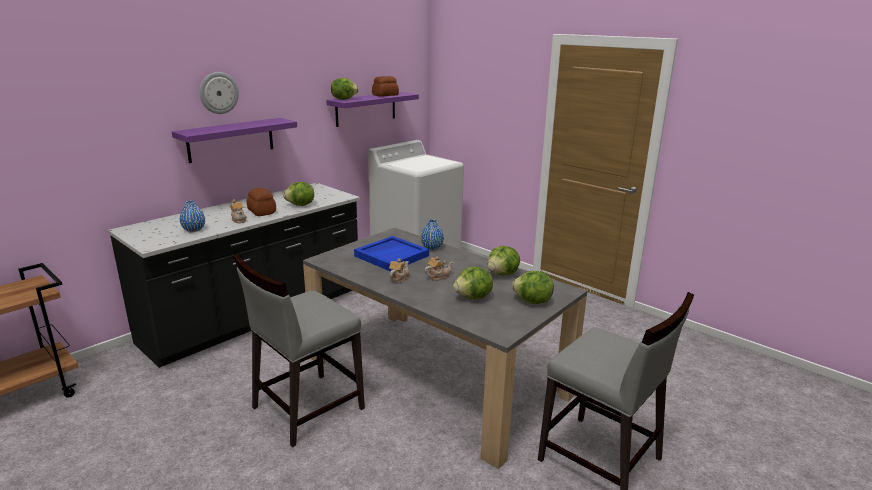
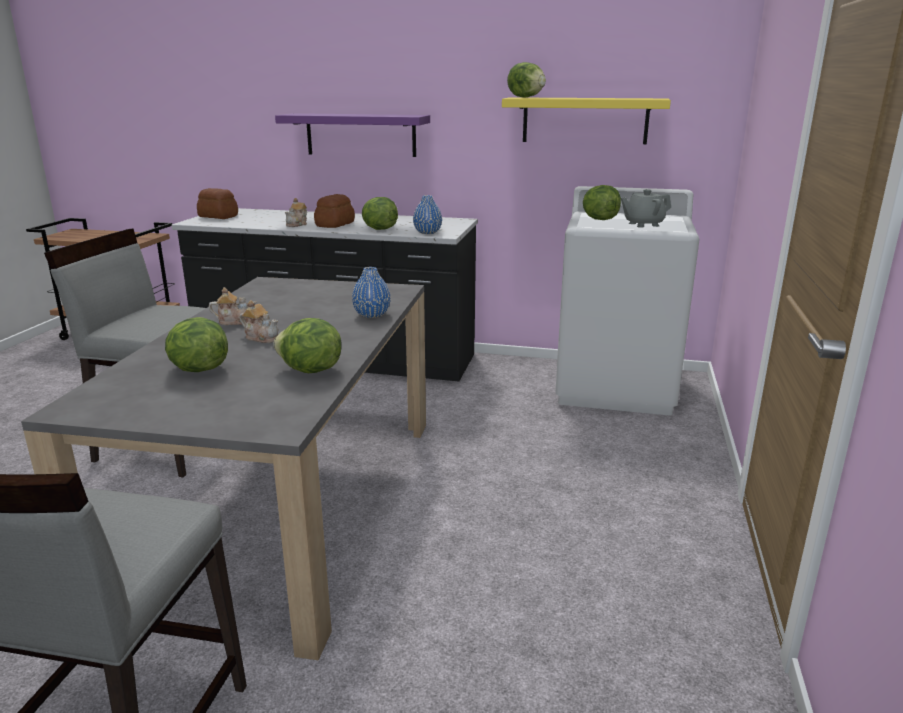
camera: 60 degrees right, 0 degrees up
(194, 229) = (250, 221): blue vase -> blue vase (427, 232)
(218, 93) = (349, 72): wall clock -> none
(366, 109) = (585, 120): purple shelf -> yellow shelf
(385, 95) = (609, 98): bread -> bread (218, 216)
(391, 255) = (314, 303): blue tray -> none
(432, 163) = (643, 224): none -> grey teapot
(532, 302) = (207, 409): lettuce -> lettuce (599, 219)

